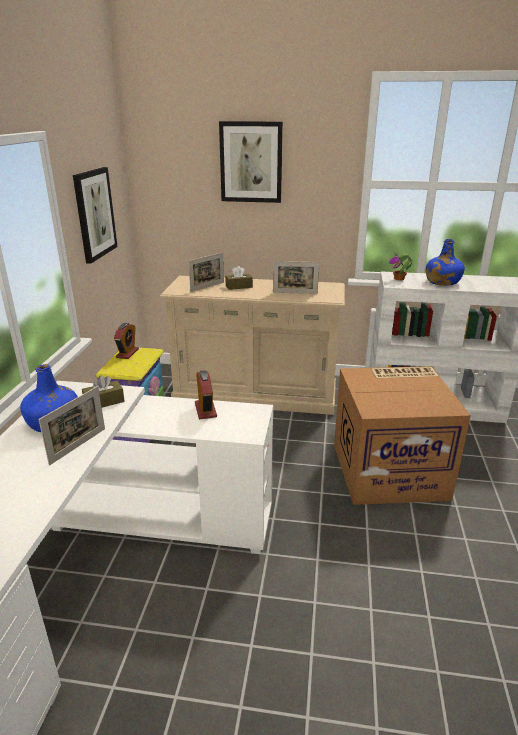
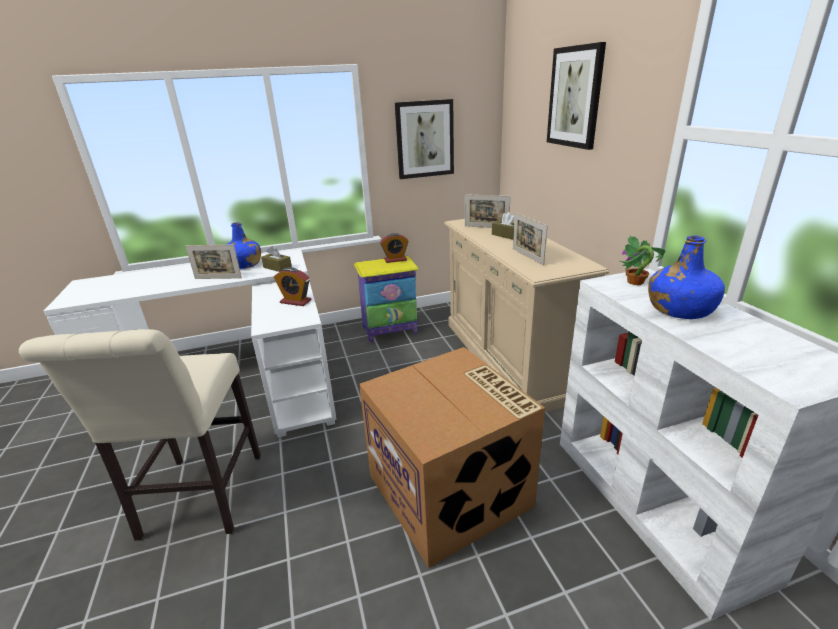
camera: 65 degrees right, 0 degrees up
(205, 410) = (295, 301): alarm clock -> alarm clock turned 60 degrees clockwise
(322, 631) = (199, 501): none -> beige stool

